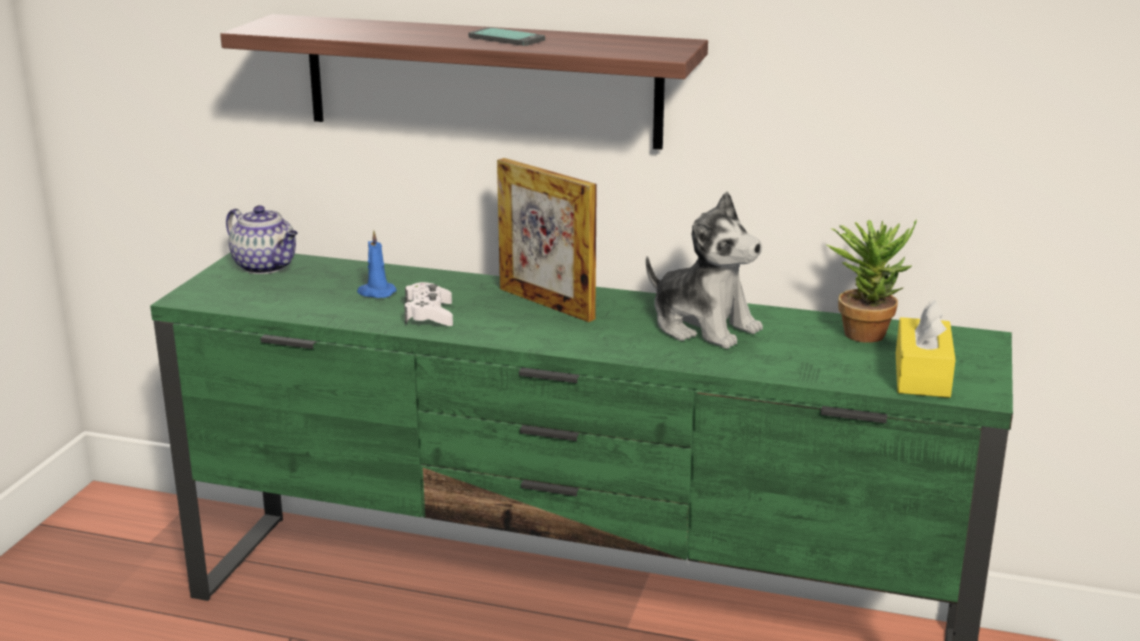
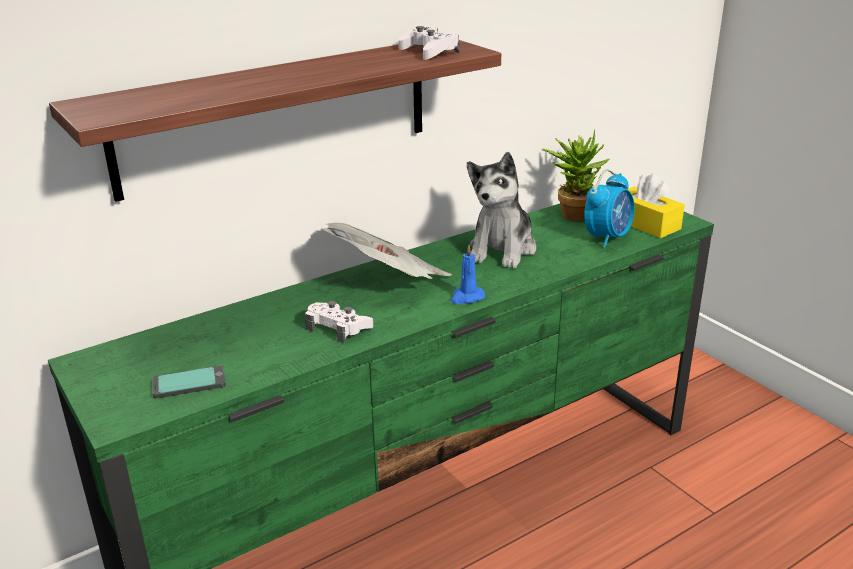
camera: 50 degrees left, 5 degrees up
(266, 266) = (120, 360): teapot -> none
(376, 293) = (262, 333): blue candle -> blue candle (466, 297)
(507, 39) = (336, 68): phone -> phone (189, 383)
(546, 303) = (389, 281): picture frame -> newspaper
(627, 46) = (429, 52): none -> white game controller
(704, 326) = (502, 250): plush toy -> plush toy turned 120 degrees clockwise
(840, 366) = (607, 237): none -> alarm clock

